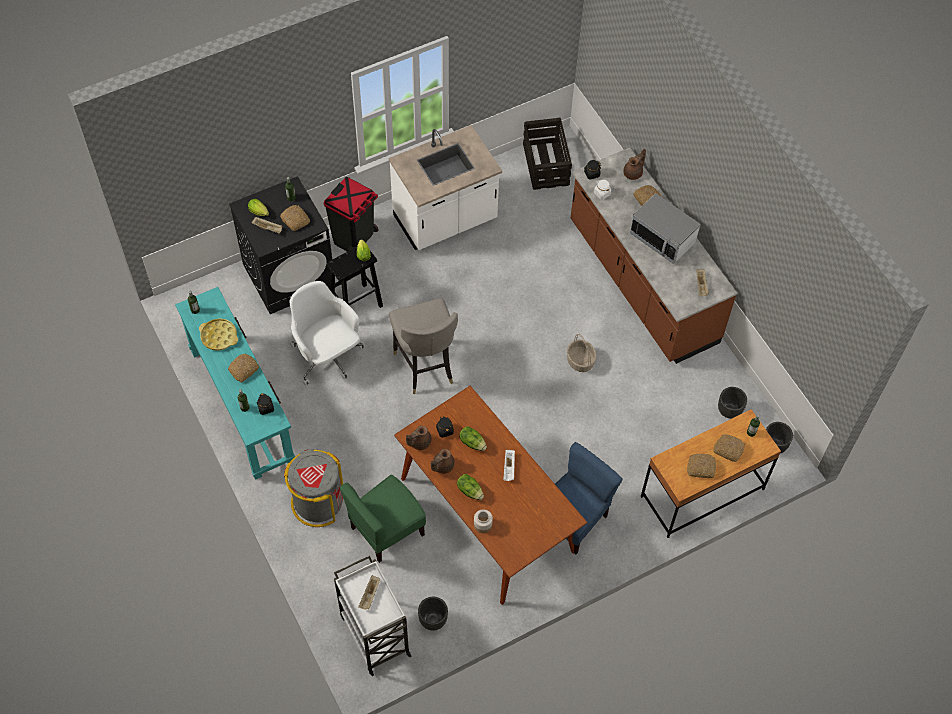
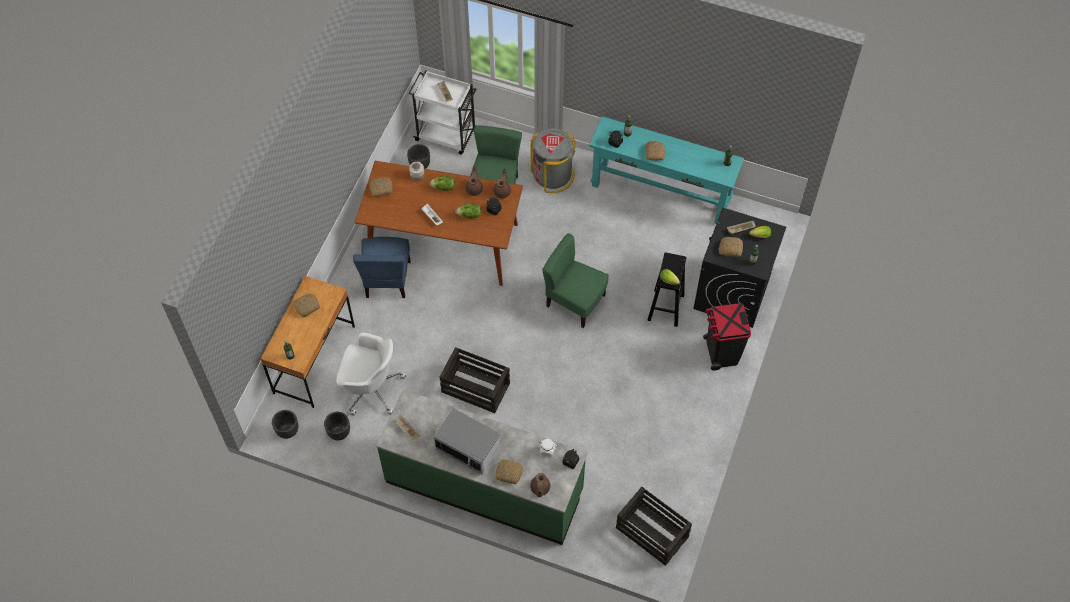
camera: 140 degrees right, 0 degrees up
(219, 336) = (693, 159): yellow tray -> none
(327, 356) = (644, 260): white office chair -> white office chair (371, 388)
(425, 367) = (575, 302): grey stool -> green chair
(445, 220) = (675, 419): white counter -> none
(580, 361) = (475, 388): basket -> crate
(641, 283) = (484, 486): brown counter -> green counter
(662, 238) = (468, 448): microwave -> microwave turned 150 degrees counterclockwise
(728, 450) = (297, 332): bread -> bread (381, 188)

